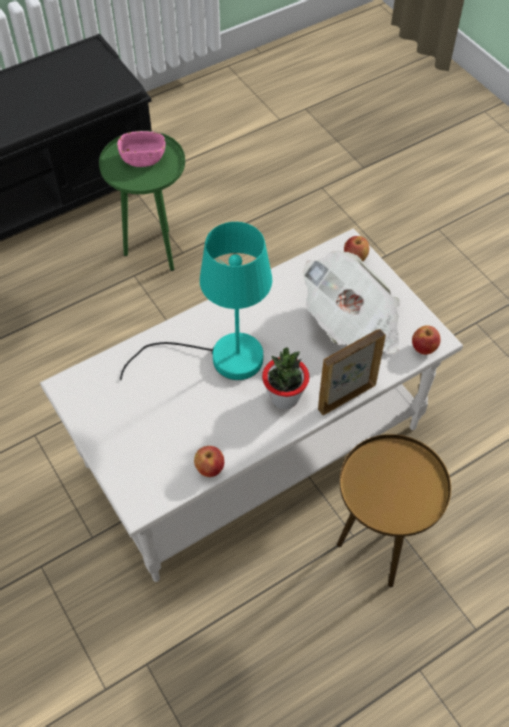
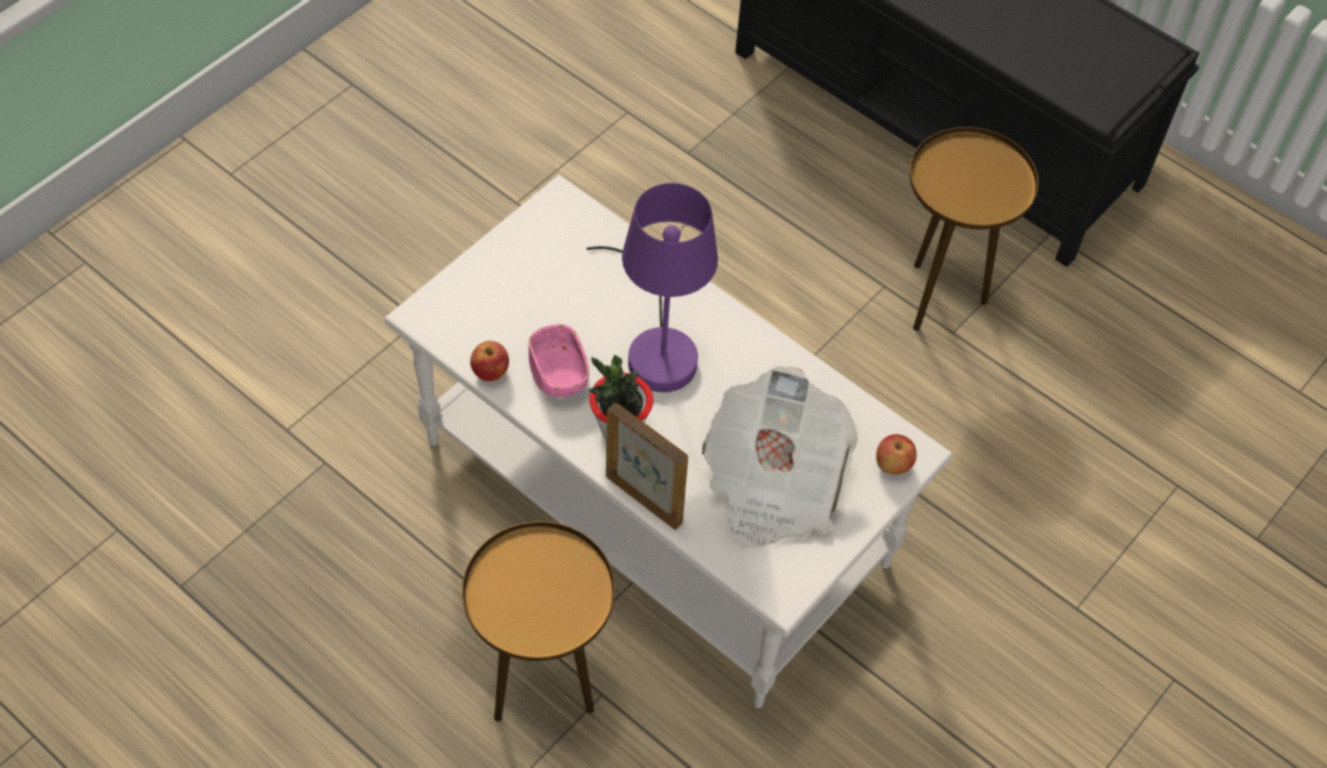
camera: 70 degrees right, 0 degrees up
(143, 158) = (982, 178): pink bowl -> pink bowl (559, 375)
(155, 251) = (939, 298): green side table -> brown side table
(221, 358) = (657, 345): turquoise table lamp -> purple table lamp
(424, 348) = (760, 580): apple -> none

